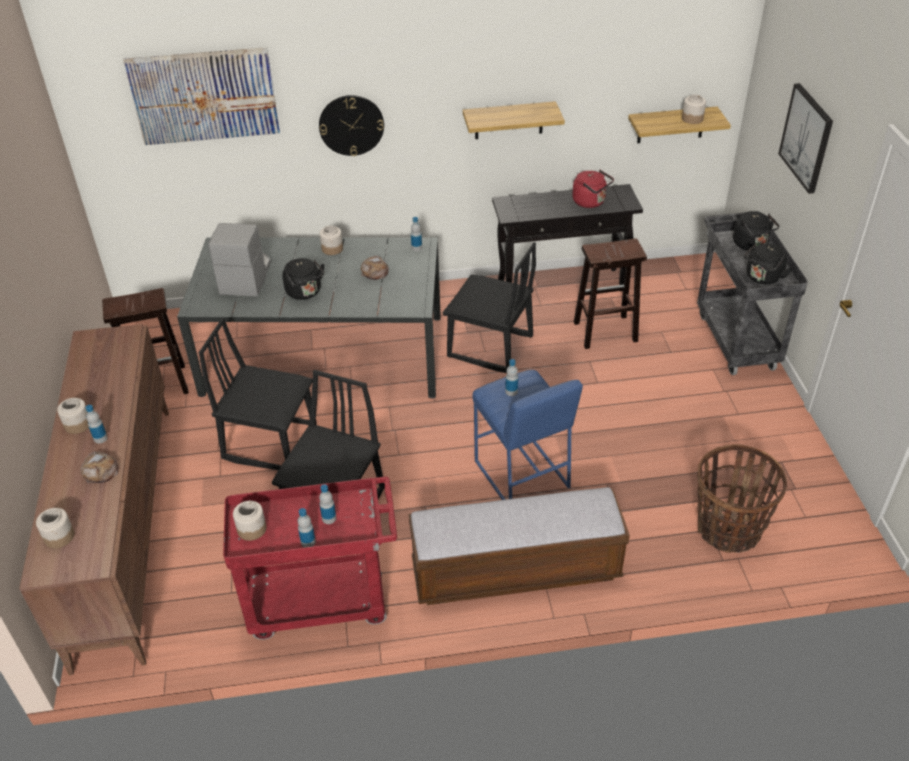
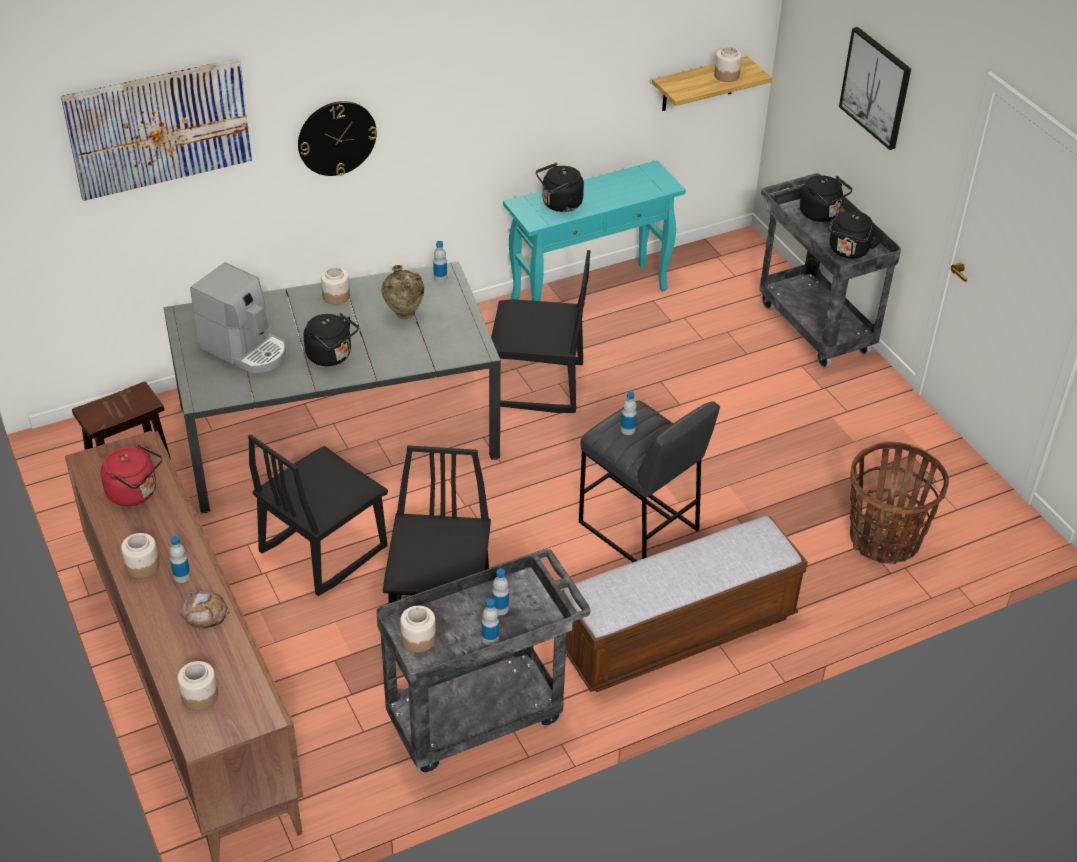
camera: 20 degrees left, 0 degrees up
(246, 277) = (245, 349): coffee machine -> coffee machine turned 135 degrees clockwise
(270, 441) = (322, 549): black chair -> black chair turned 45 degrees counterclockwise
(325, 607) = (483, 722): red cart -> grey cart
(375, 271) = (404, 315): bread -> beige vase
(509, 120) = (519, 105): shelf -> none
(522, 475) = (640, 527): blue stool -> grey stool
(535, 206) = (559, 204): none -> black kettle
(562, 285) = (590, 295): black console table -> turquoise console table
(591, 202) = (622, 190): red kettle -> red kettle (135, 493)
(604, 332) = (663, 343): brown stool -> none

